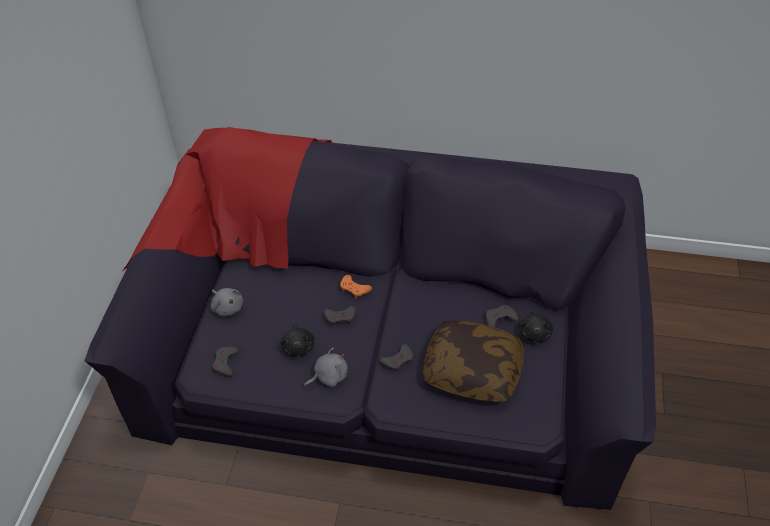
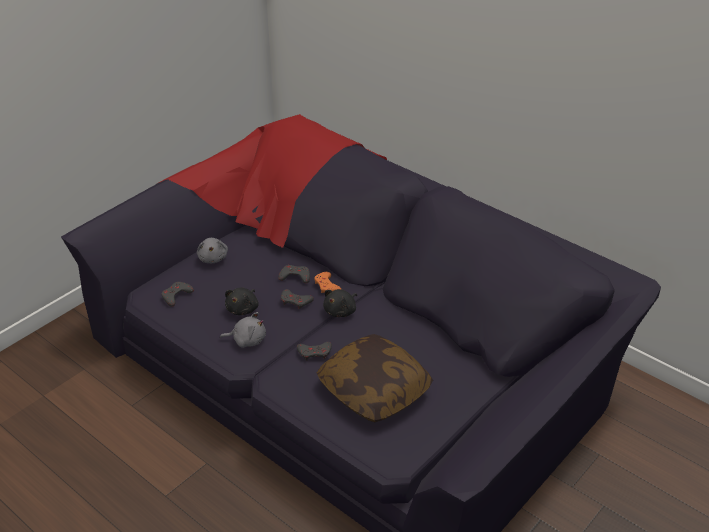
camera: 30 degrees right, 10 degrees down
(499, 319) = (436, 361): grey game controller -> grey game controller (295, 276)
(535, 333) = (460, 386): black plush toy -> black plush toy (341, 311)

